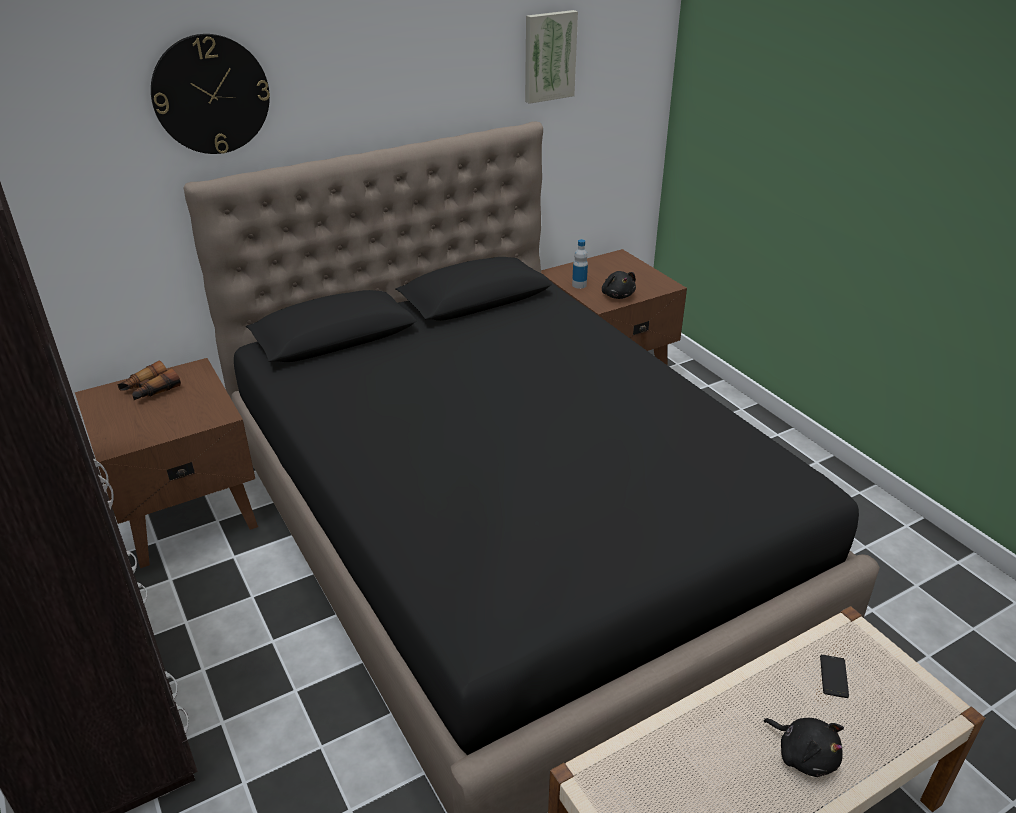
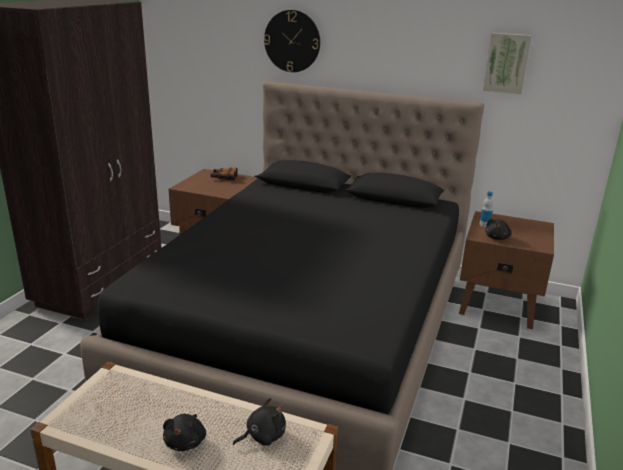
camera: 50 degrees right, 10 degrees down
(833, 676) = (263, 436): phone -> black plush toy

